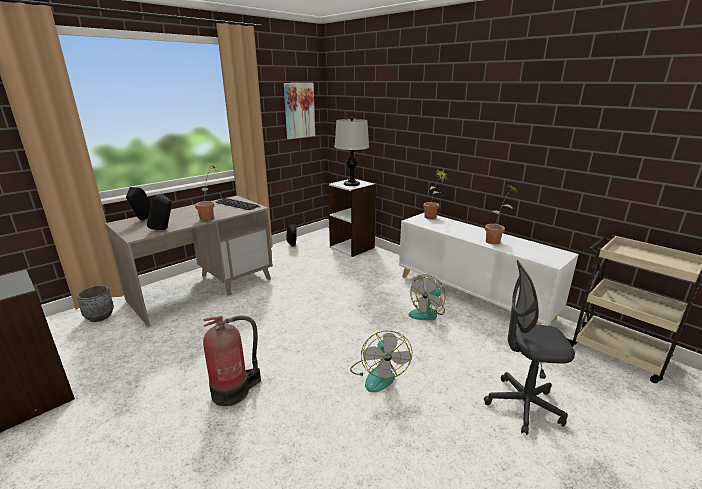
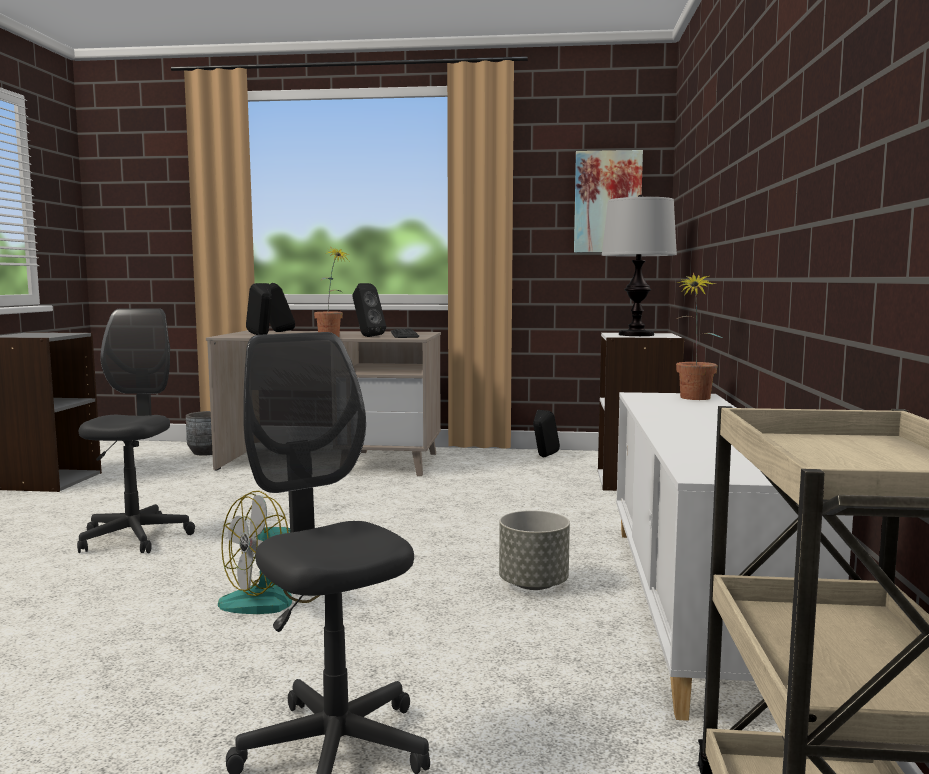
camera: 50 degrees right, 15 degrees down
(228, 212) = (367, 336): none -> black speaker
(233, 391) = (135, 538): fire extinguisher -> grey office chair
(427, 312) = (533, 584): fan -> grey planter
(496, 241) = (704, 435): potted plant -> none

